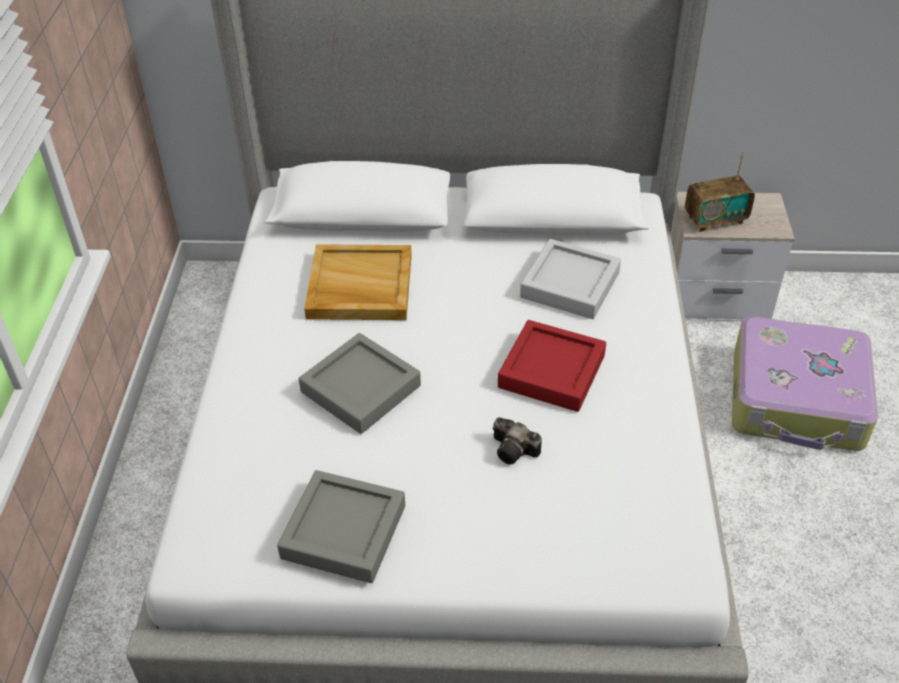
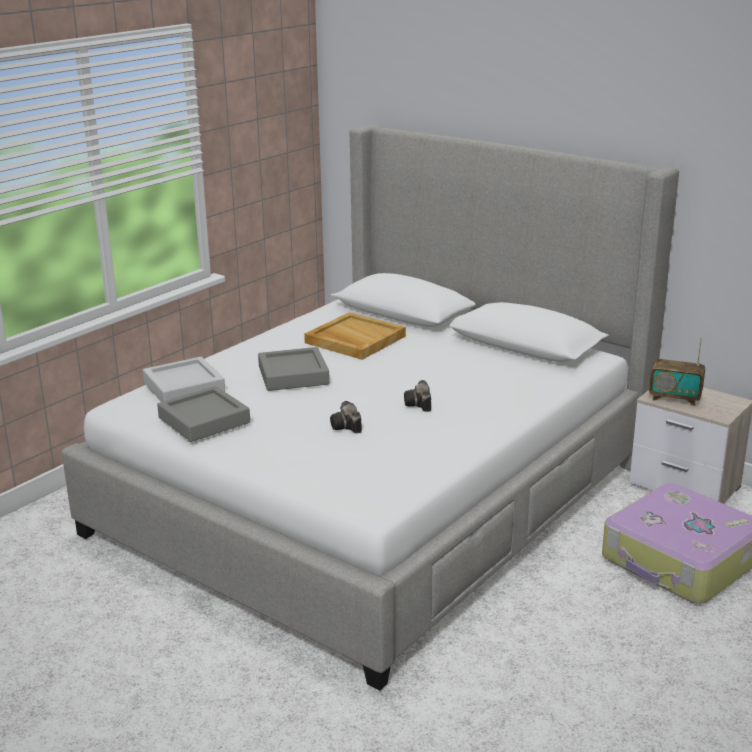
camera: 35 degrees right, 20 degrees down
(551, 371) = (419, 405): red tray -> camera
(570, 285) = (490, 376): grey tray -> grey tray (184, 387)

